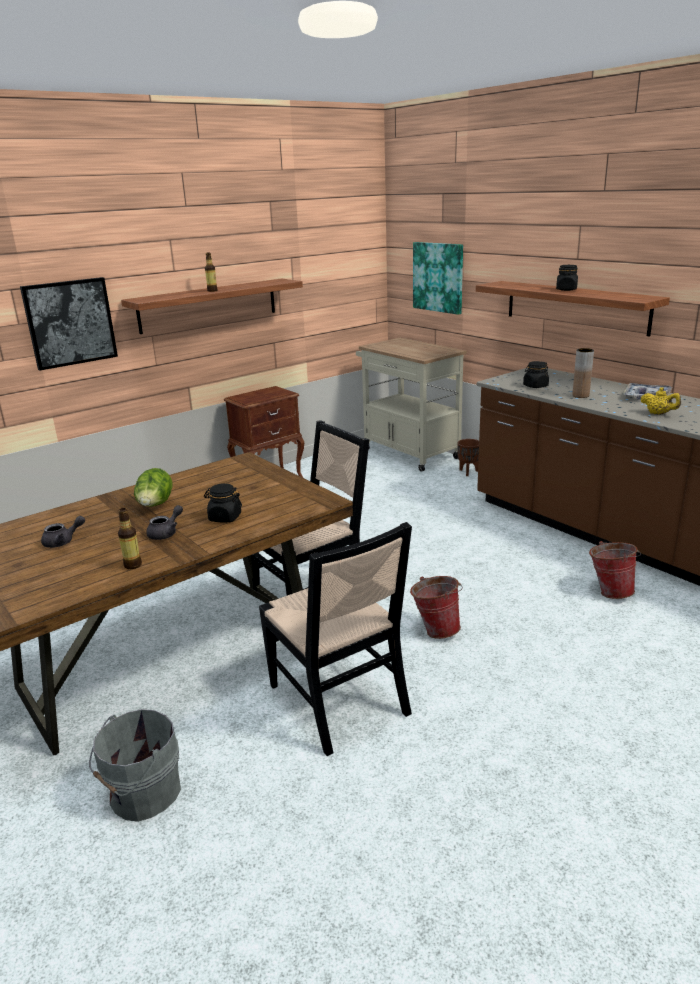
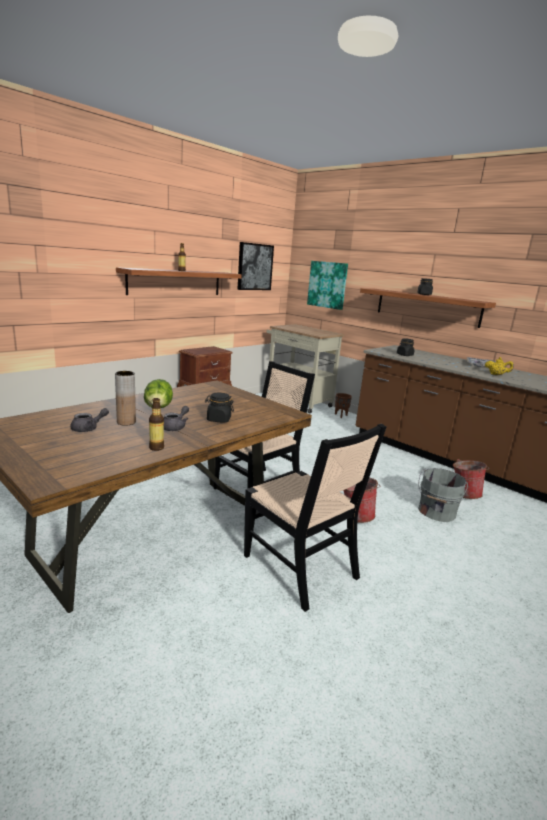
camera: 10 degrees left, 5 degrees down
(70, 322) = (76, 278): picture -> picture (254, 267)
(142, 794) = (155, 647): grey bucket -> grey bucket (436, 512)
(580, 395) = (438, 362): brown vase -> brown vase (126, 422)

